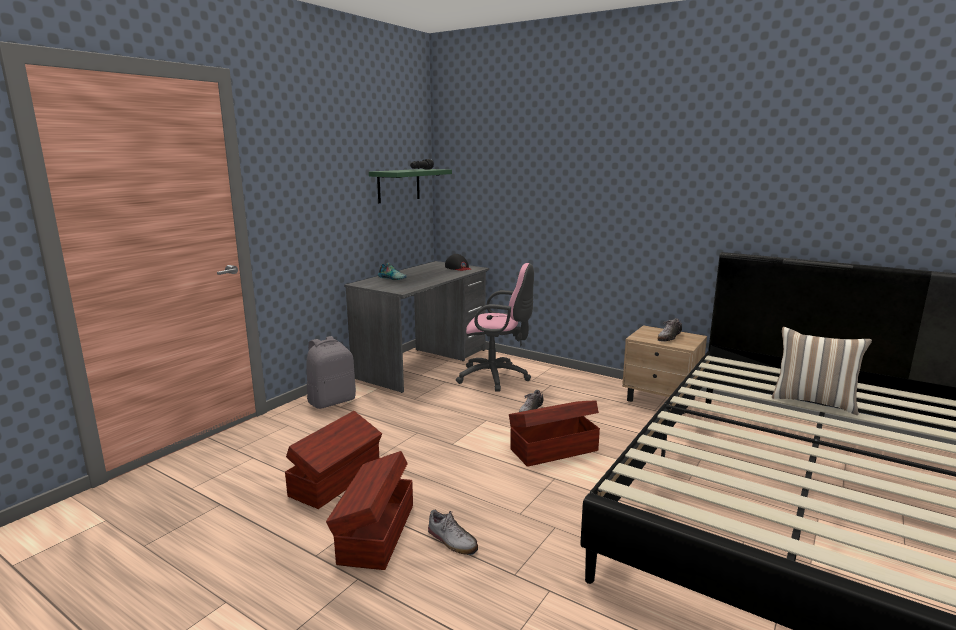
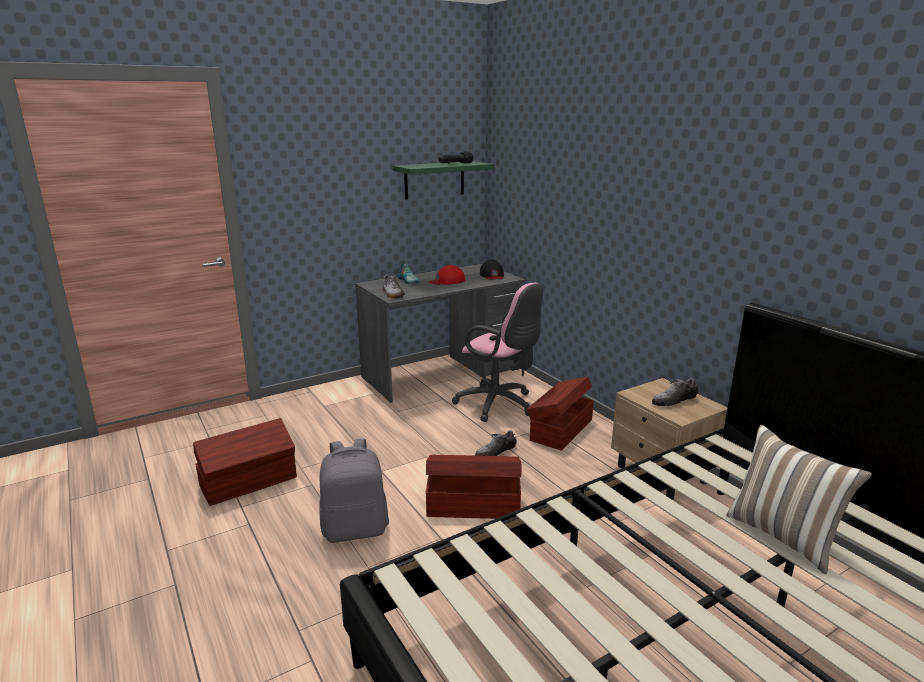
camera: 25 degrees right, 5 degrees up
(332, 401) = (322, 398): grey backpack -> grey backpack (355, 529)
(375, 533) = (228, 545): brown storage box -> brown storage box (560, 430)
(427, 275) = (447, 281): none -> red cap
(452, 540) = (281, 574): shoe -> shoe (392, 294)

